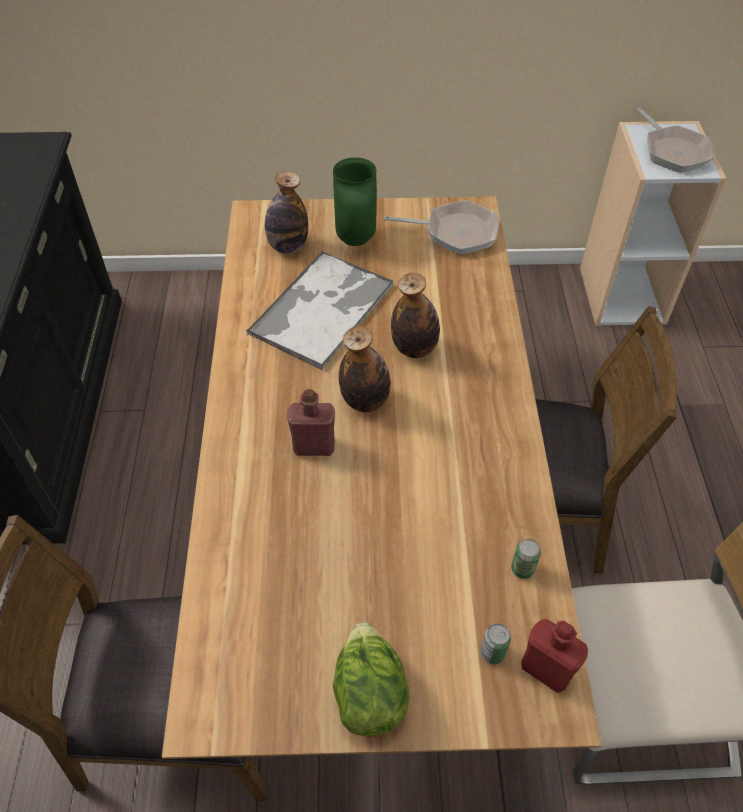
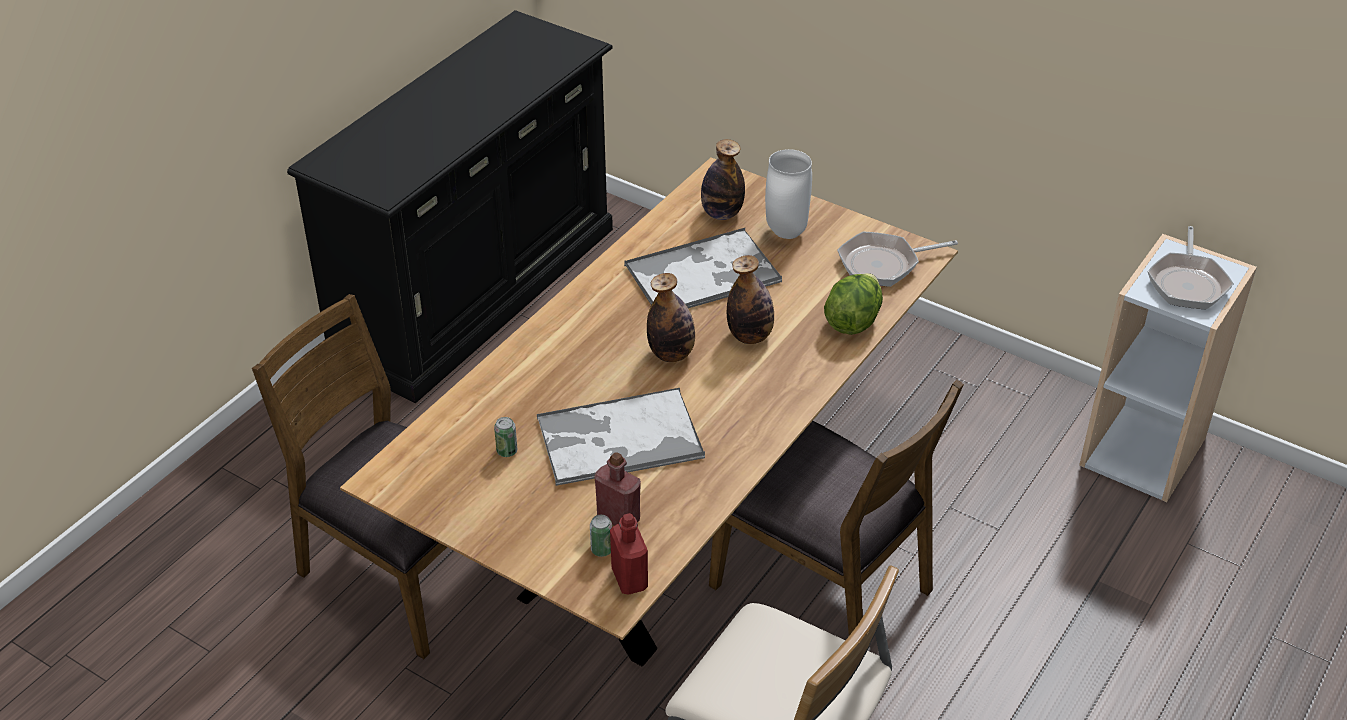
camera: 35 degrees right, 10 degrees down
(314, 446) = (601, 365): red bottle -> red bottle (618, 517)
(357, 240) = (787, 233): green vase -> white vase
(369, 693) = (495, 525): lettuce -> lettuce (853, 321)
(397, 517) = (618, 439): none -> tray
(455, 232) = (883, 264): frying pan -> frying pan turned 120 degrees clockwise
(522, 569) = (677, 516): can -> can (507, 451)

